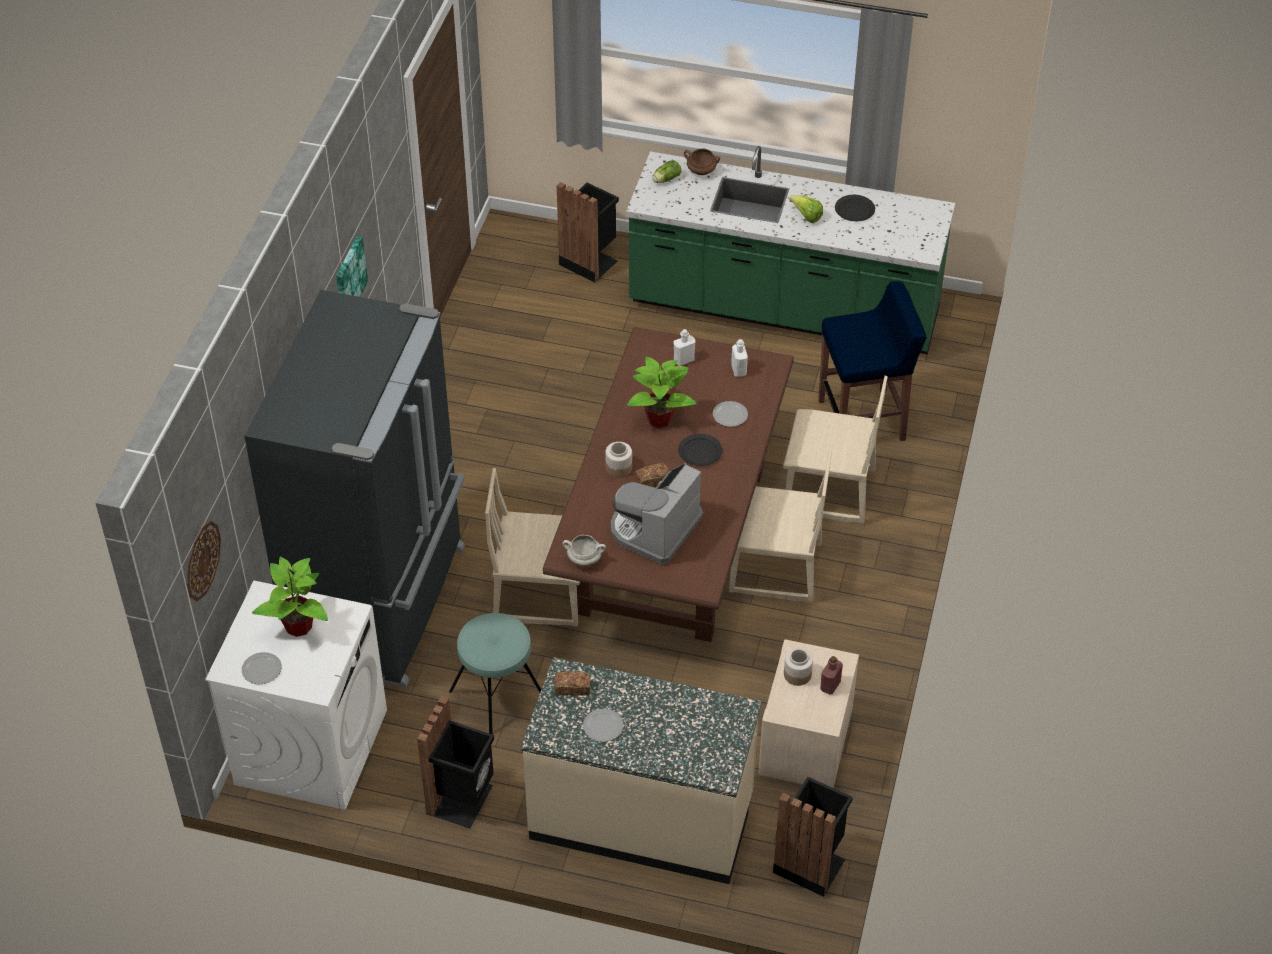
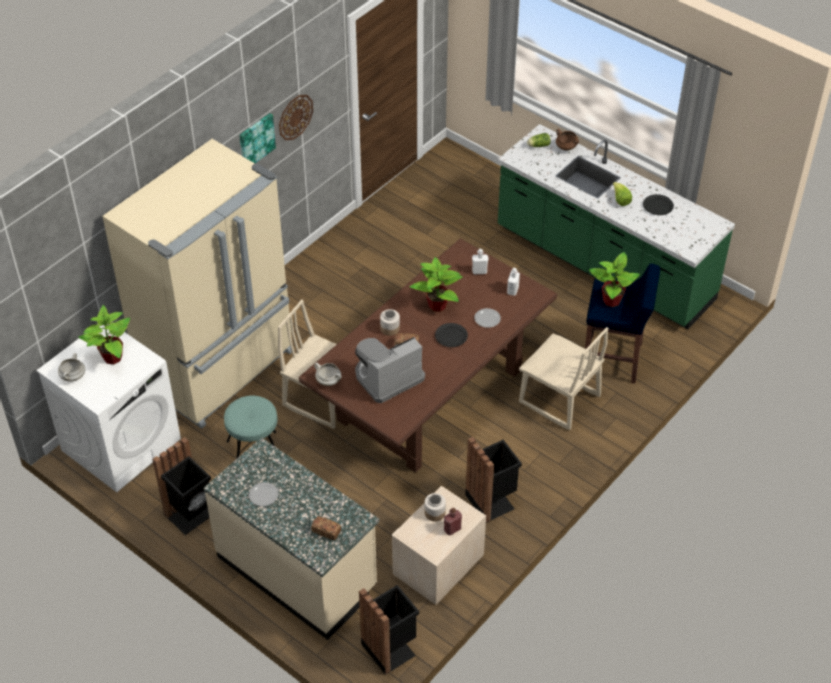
camera: 25 degrees right, 0 degrees up
(202, 560) = (46, 289): wall clock -> wall clock (295, 117)
(262, 670) = (73, 377): plate -> white cooking pot
(382, 604) = (220, 369): black fridge -> beige fridge
(572, 688) = (260, 462): bread -> bread (326, 531)
(589, 261) = (490, 191): black trash can -> black trash can (491, 500)
(775, 569) = (489, 439): beige chair -> none
(860, 343) = (612, 300): none -> potted plant

